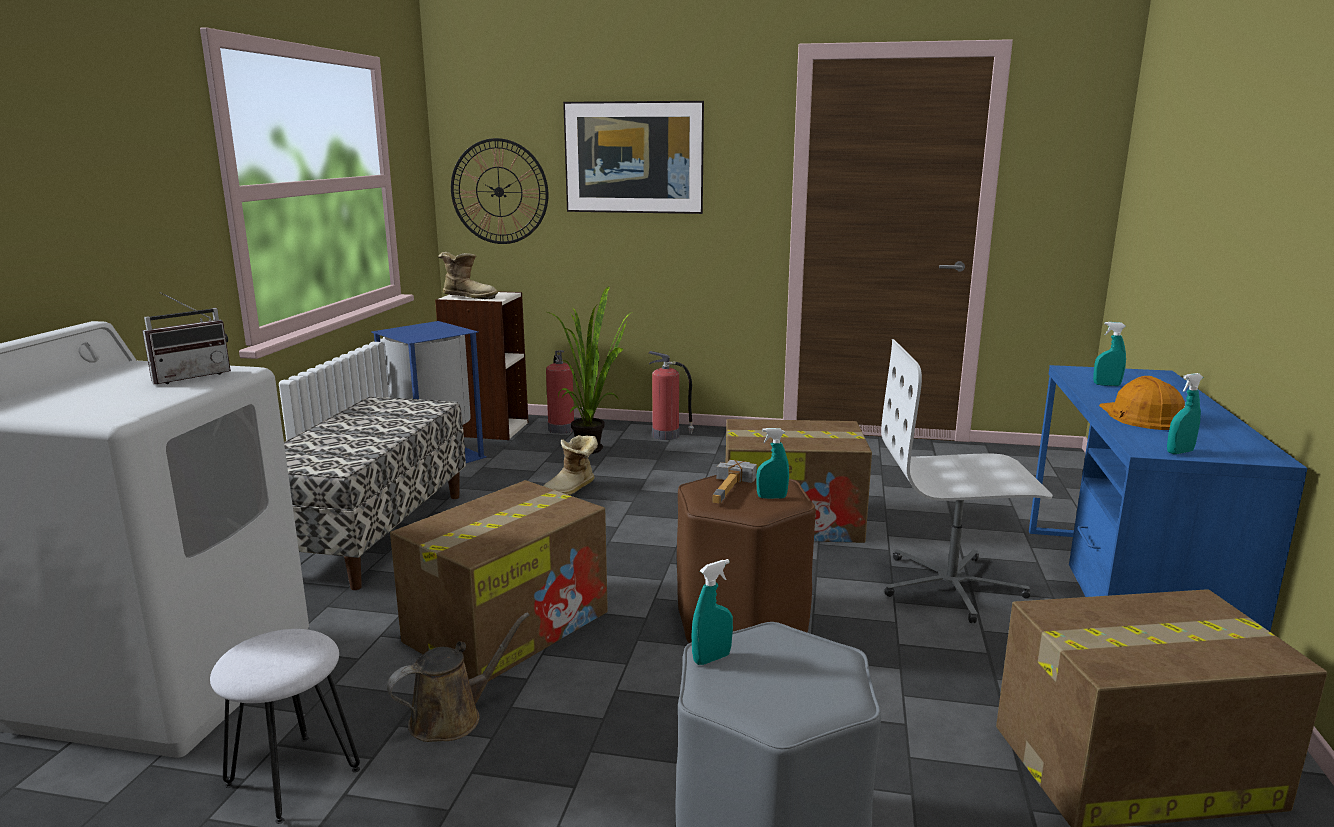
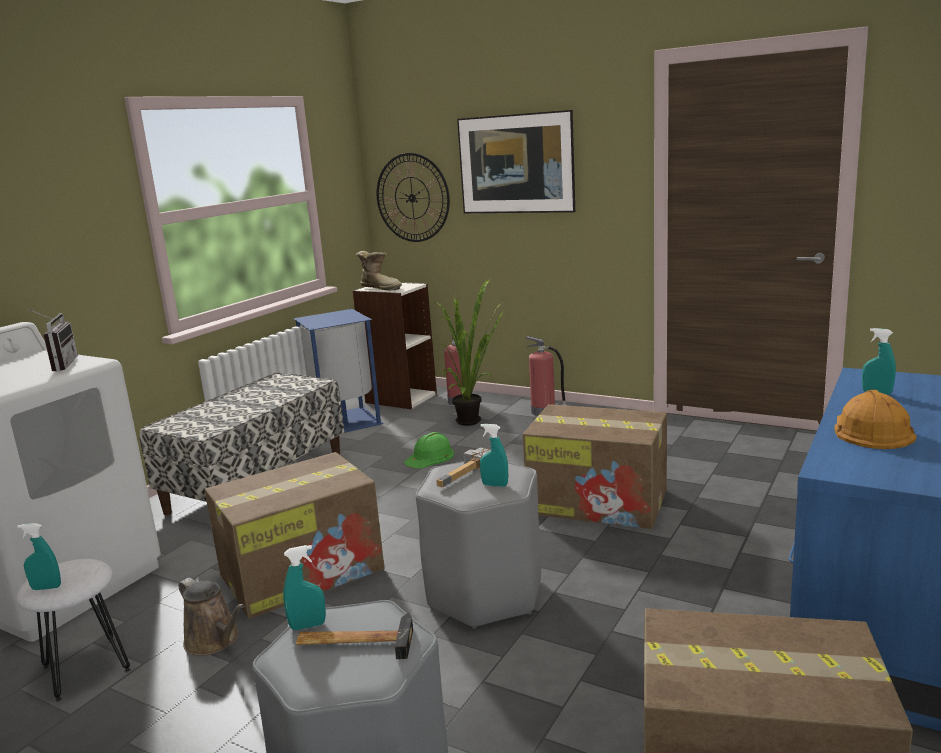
camera: 20 degrees right, 0 degrees up
(190, 376) = (58, 365): radio -> radio turned 75 degrees counterclockwise
(452, 718) = (215, 641): brown watering can -> brown watering can turned 60 degrees clockwise
(571, 490) = (430, 457): boot -> green hard hat
(741, 624) = (484, 594): brown stool -> grey stool
(783, 666) = (355, 641): none -> hammer
(951, 586) = (705, 581): white office chair -> none
(1179, 452) = (859, 475): turquoise spray bottle -> turquoise spray bottle (46, 588)

